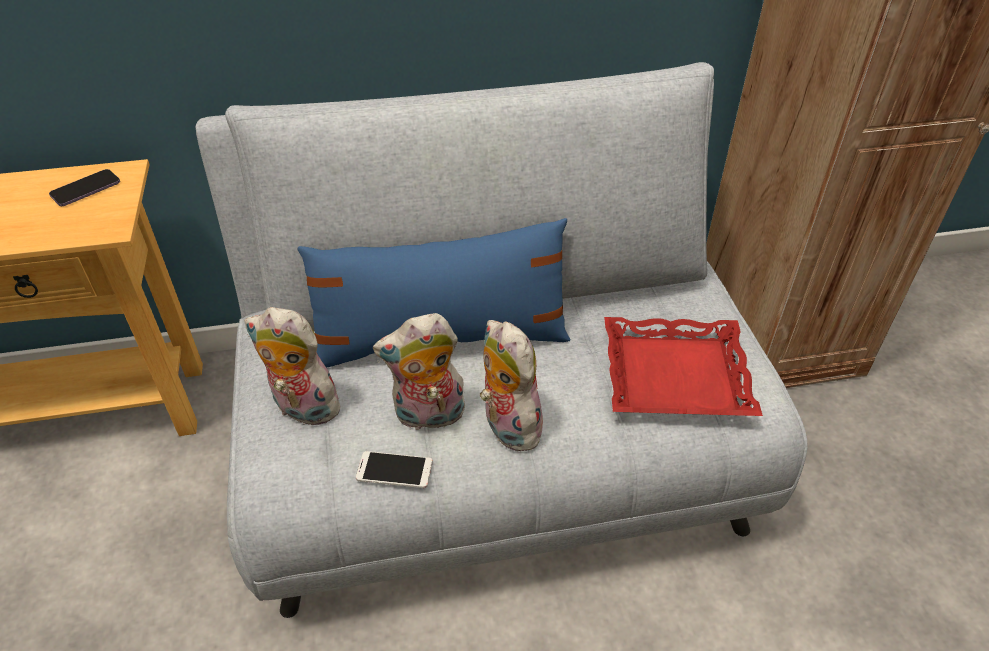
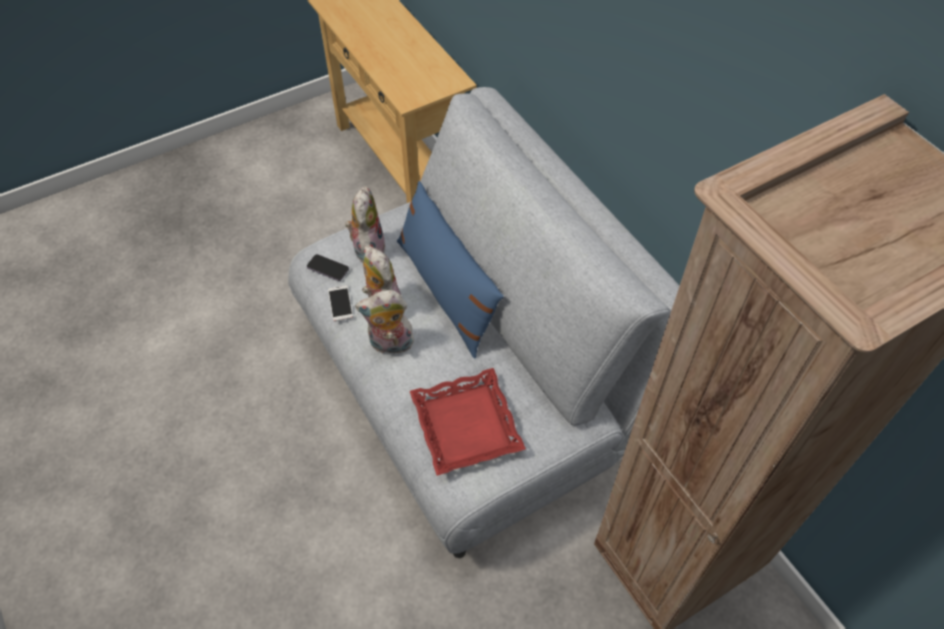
camera: 70 degrees right, 10 degrees up
(86, 189) = (435, 76): phone -> phone (328, 268)
(507, 425) = (390, 345): plush toy -> plush toy turned 135 degrees counterclockwise

